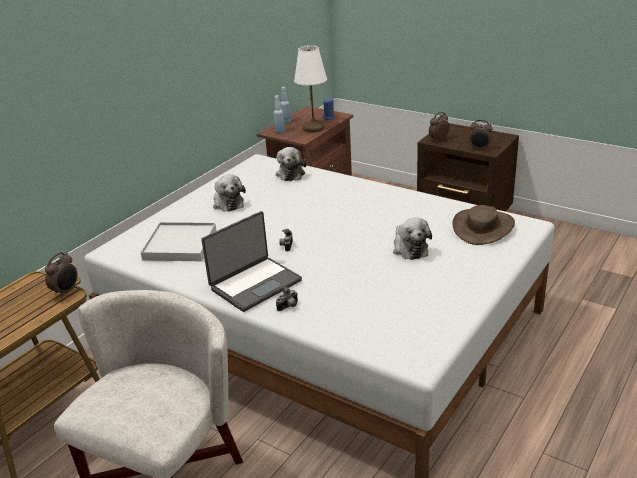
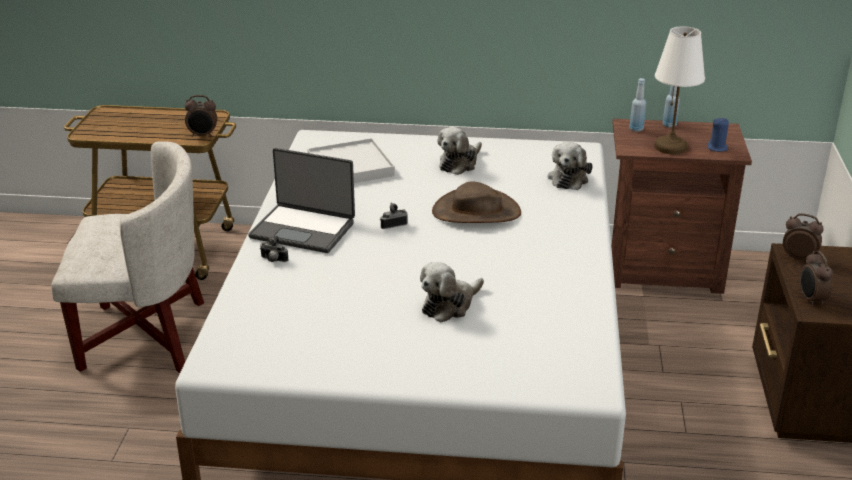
camera: 60 degrees right, 0 degrees up
(291, 173) = (568, 178): plush toy -> plush toy turned 45 degrees counterclockwise
(483, 227) = (550, 350): brown hat -> brown hat (476, 212)

